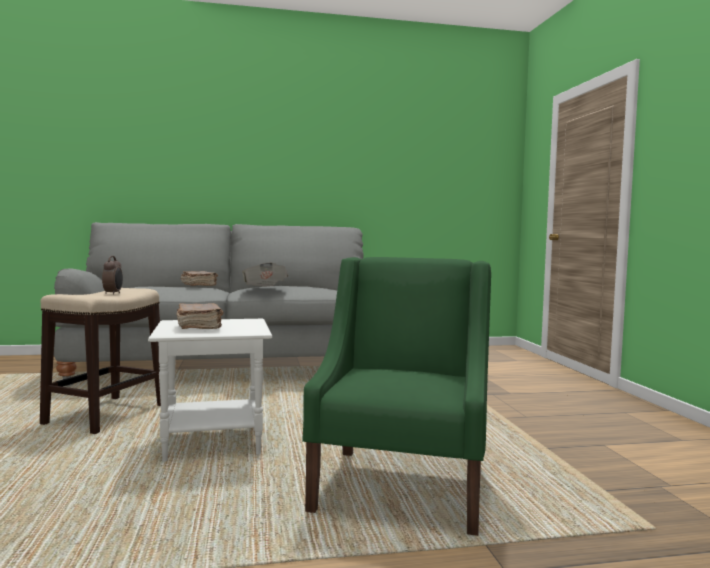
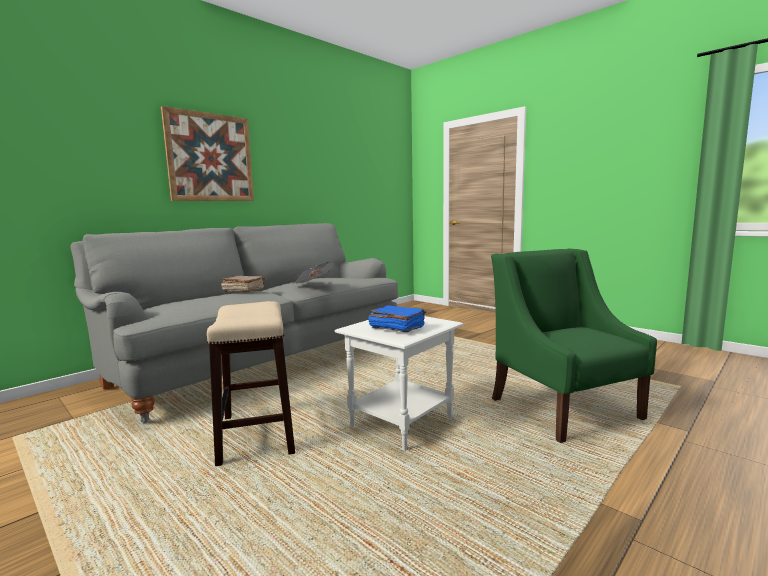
camera: 35 degrees left, 5 degrees up
(113, 293) = (258, 312): alarm clock -> none
(200, 327) = (396, 328): brown book -> blue book
(233, 156) = (210, 157): none -> picture

